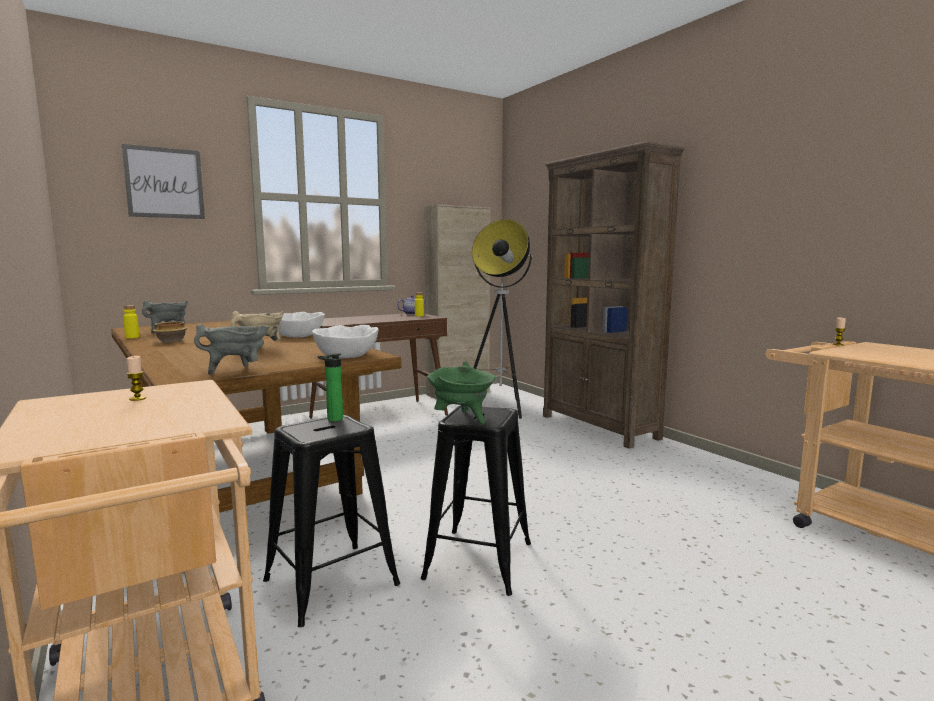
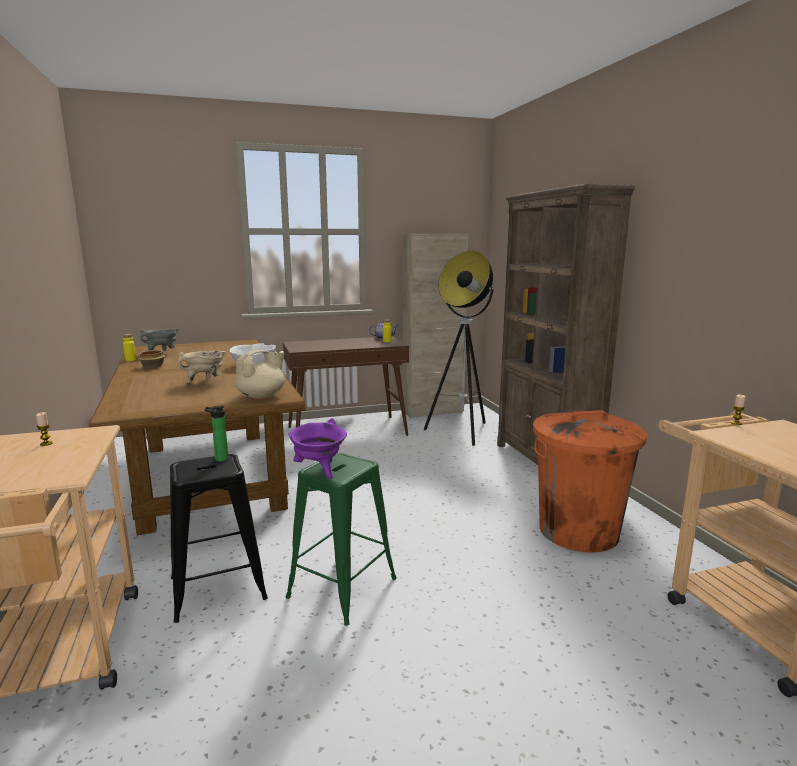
camera: 15 degrees right, 5 degrees up
(164, 183) = (167, 224): picture -> none
(238, 371) = (161, 410): grey cooking pot -> none
(346, 355) = (262, 396): white bowl -> beige teapot
(462, 420) = (319, 471): green cooking pot -> purple cooking pot
(479, 560) = (343, 587): black stool -> green stool
(673, 479) = (579, 531): none -> orange trash can

